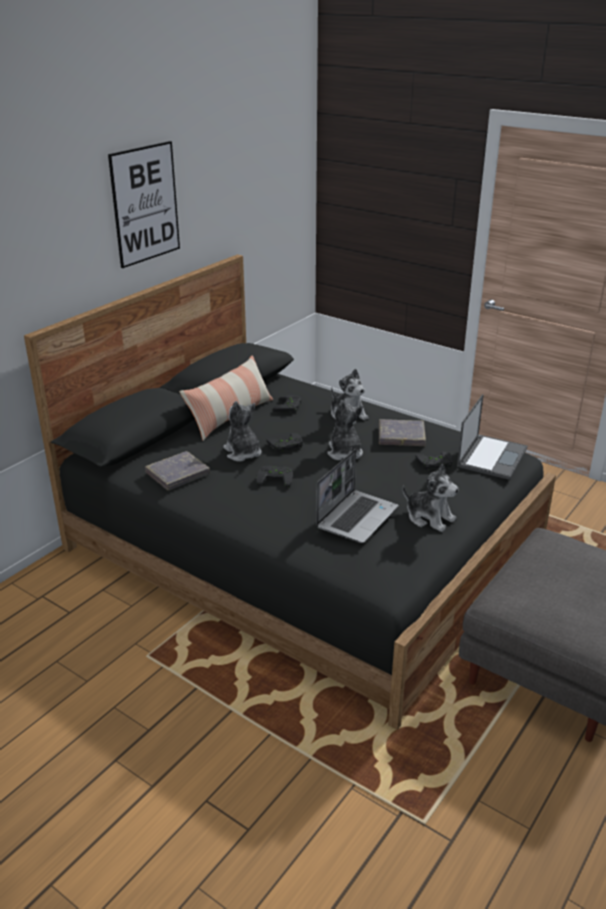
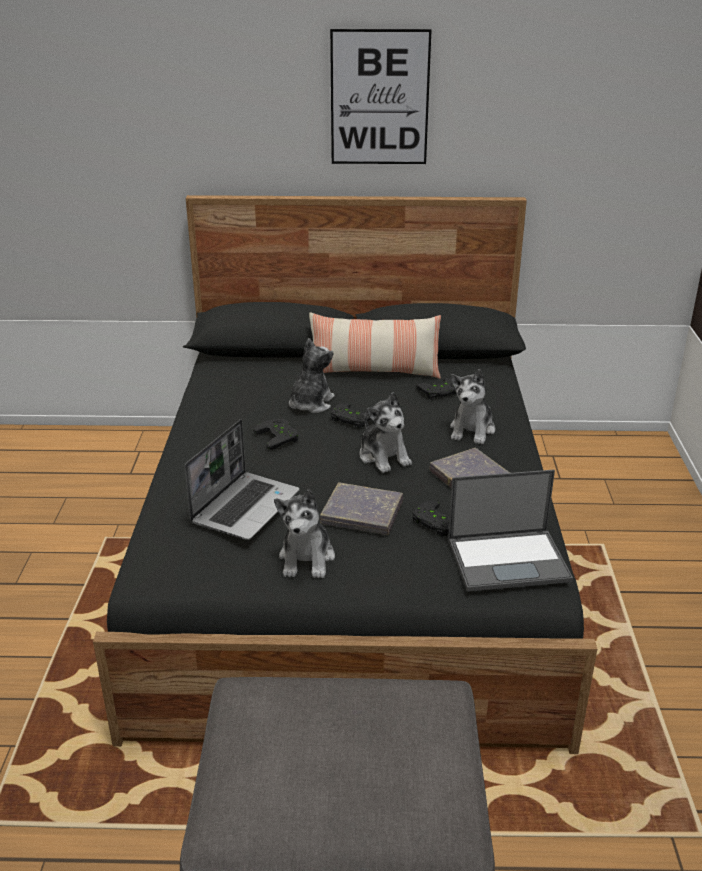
camera: 55 degrees right, 0 degrees up
(178, 474) = (232, 389): grey book -> grey book (362, 513)
(344, 452) = (384, 456): plush toy -> plush toy turned 105 degrees clockwise
(357, 517) = (245, 506): laptop -> laptop turned 60 degrees counterclockwise

